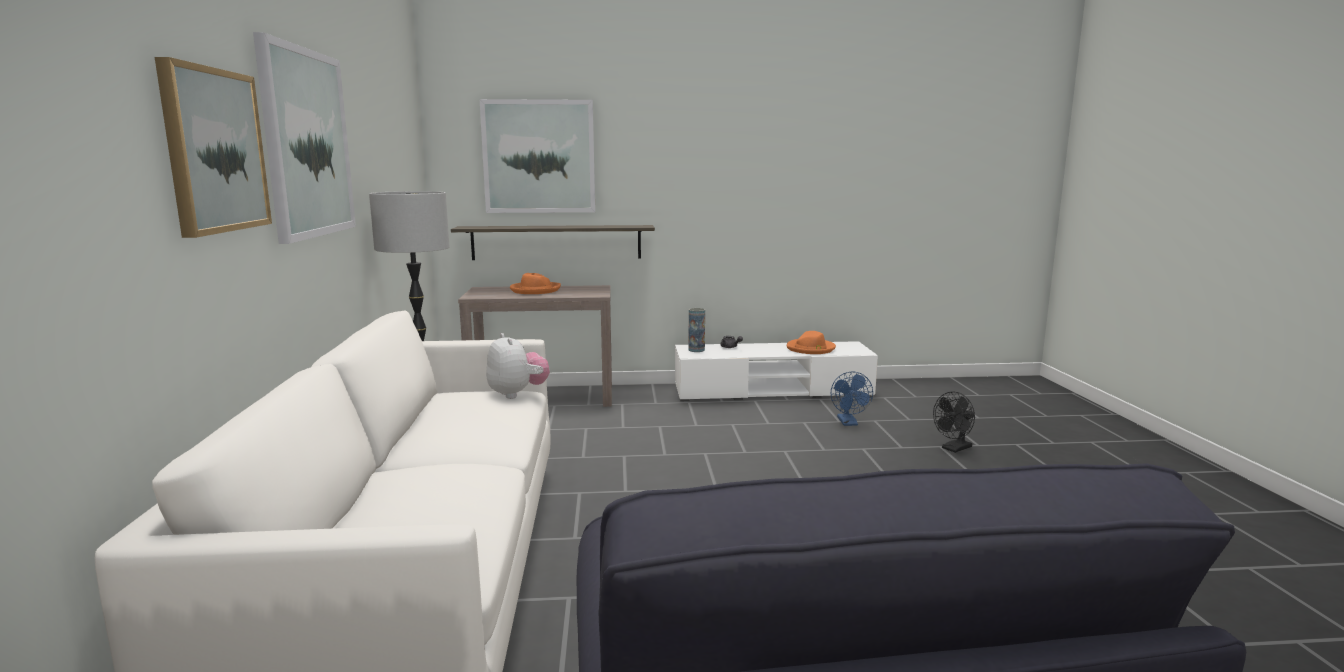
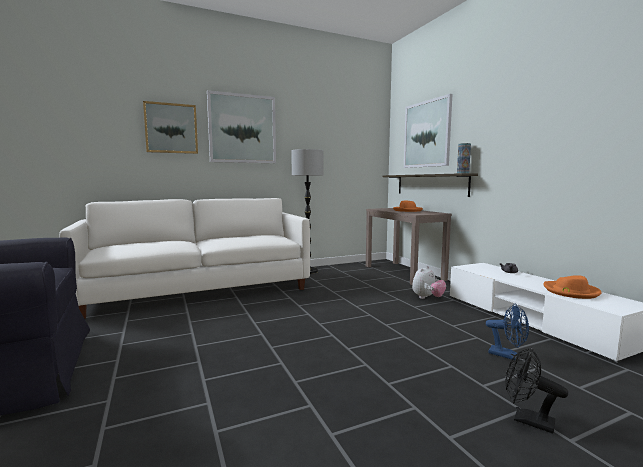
camera: 70 degrees right, 5 degrees down
(517, 394) = (280, 239): plush toy -> plush toy (427, 298)
(696, 350) = (481, 267): vase -> vase (463, 173)
(849, 423) = (508, 355): blue fan -> blue fan turned 120 degrees counterclockwise

